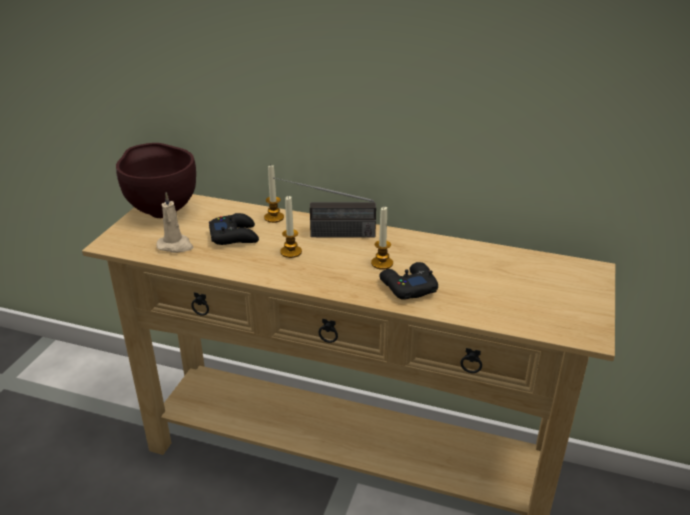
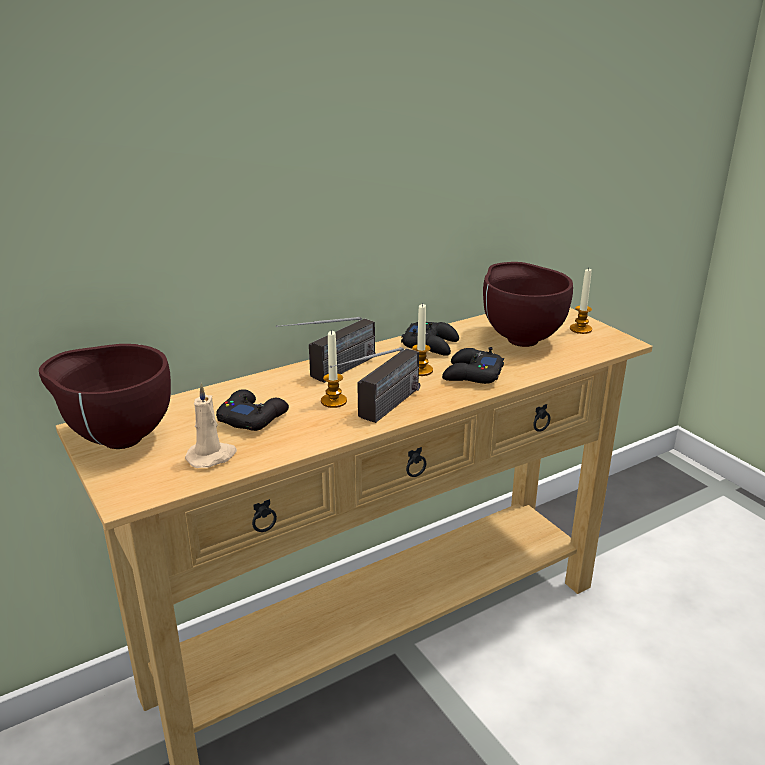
camera: 50 degrees left, 5 degrees down
(274, 217) = (255, 385): candle -> candle (580, 329)
(298, 275) = (379, 412): none -> radio
(429, 250) = (431, 345): none -> black game controller
(506, 282) = (520, 338): none -> brown bowl

